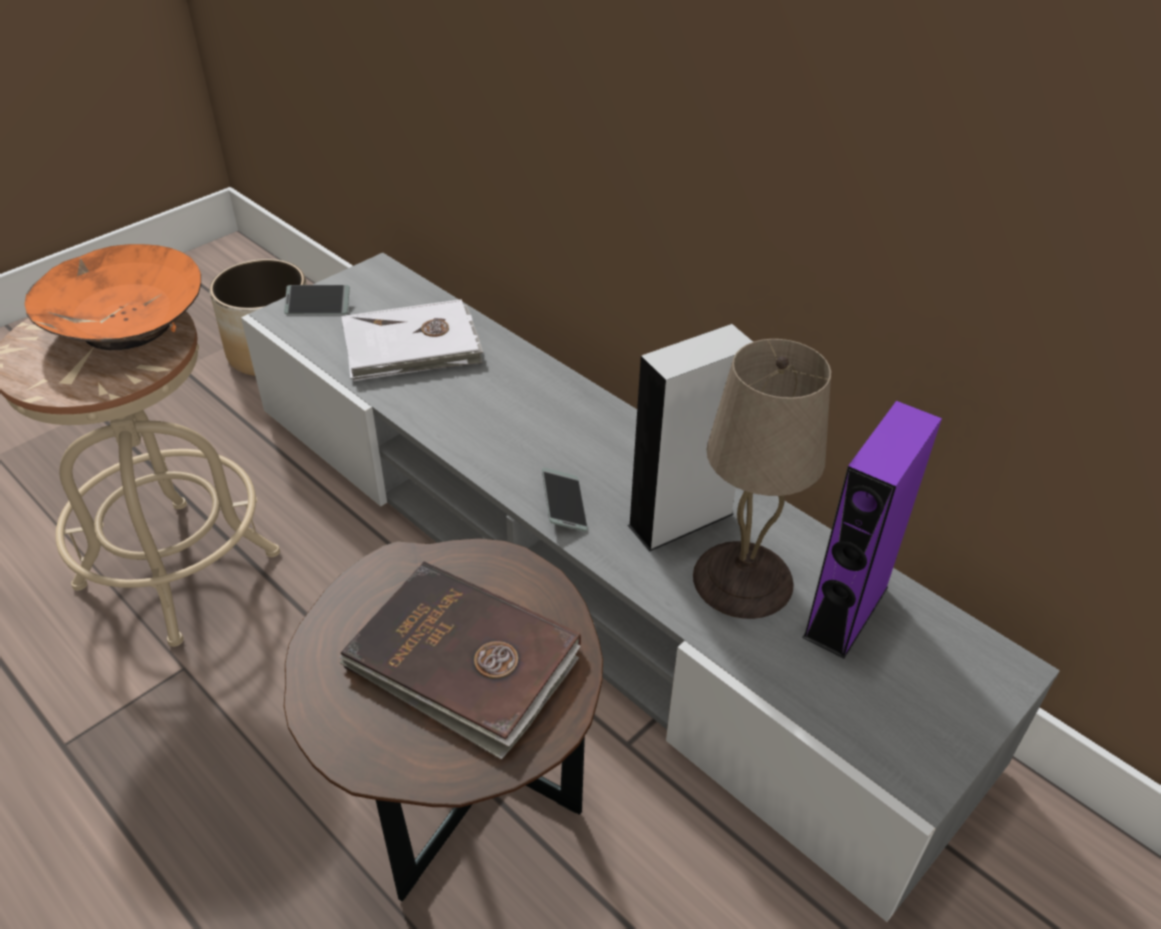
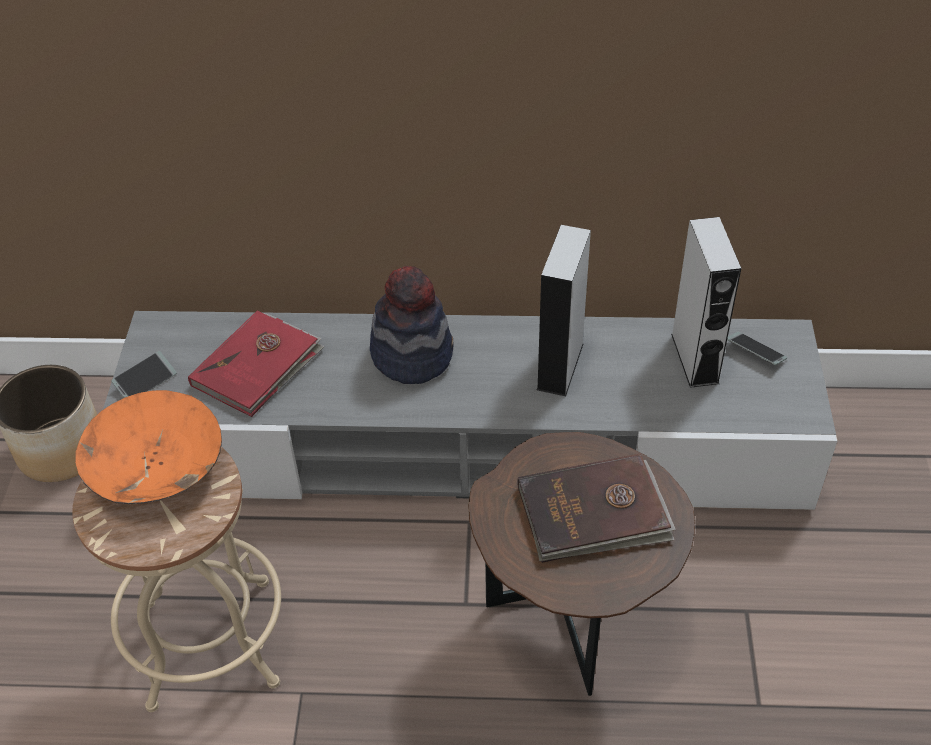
camera: 40 degrees left, 5 degrees up
(412, 347) = (258, 366): white book -> red book
(551, 417) = (412, 354): none -> hat
(564, 505) = (488, 403): phone -> phone (755, 353)
(745, 579) = (630, 376): beige table lamp -> none
(846, 611) = (694, 358): purple speaker -> grey speaker

